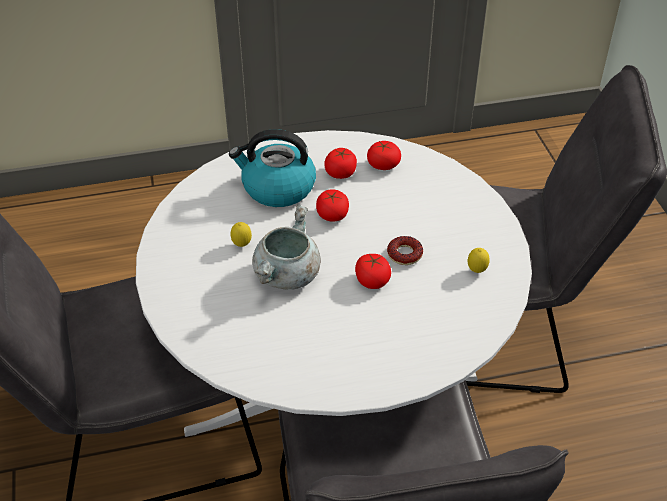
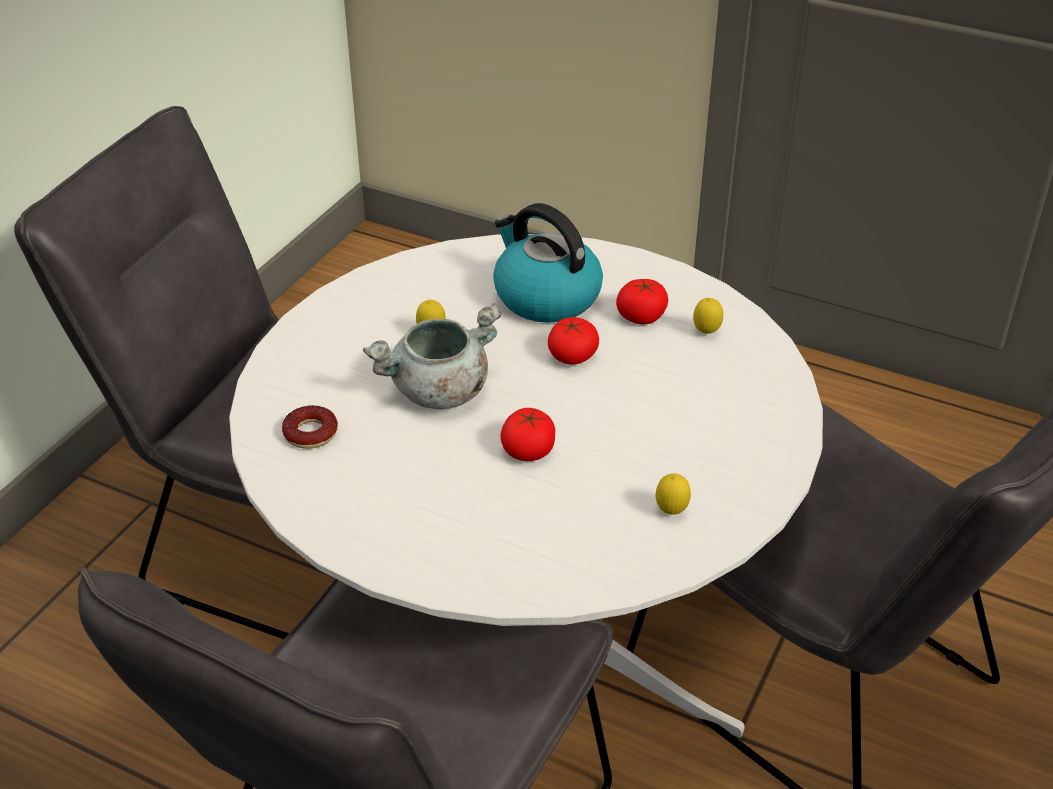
camera: 40 degrees right, 5 degrees down
(383, 165) = (706, 333): tomato -> lemon
(404, 254) = (604, 443): donut -> donut (310, 433)

